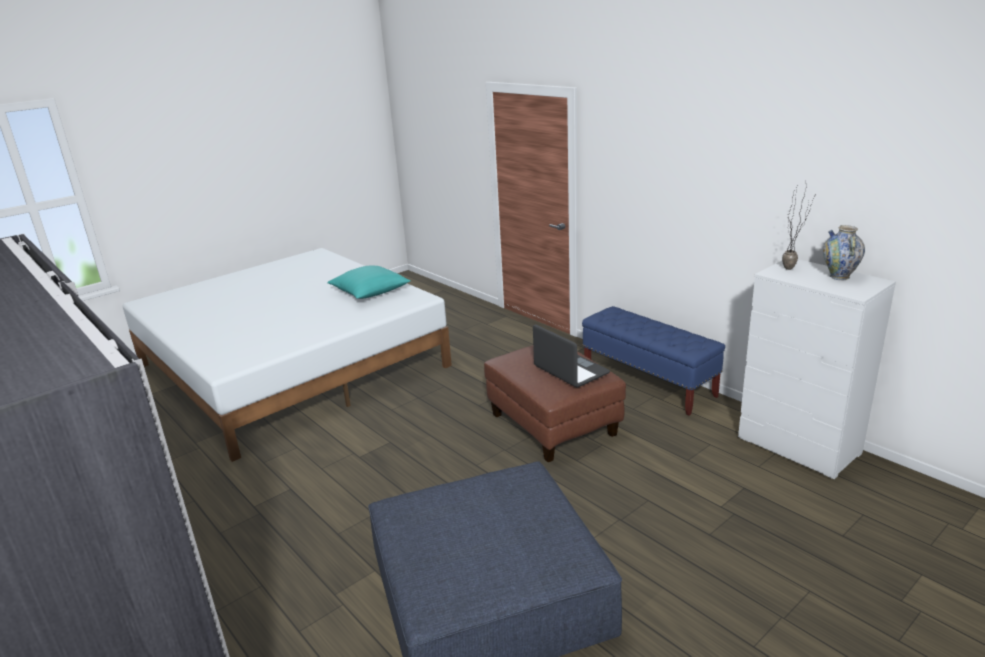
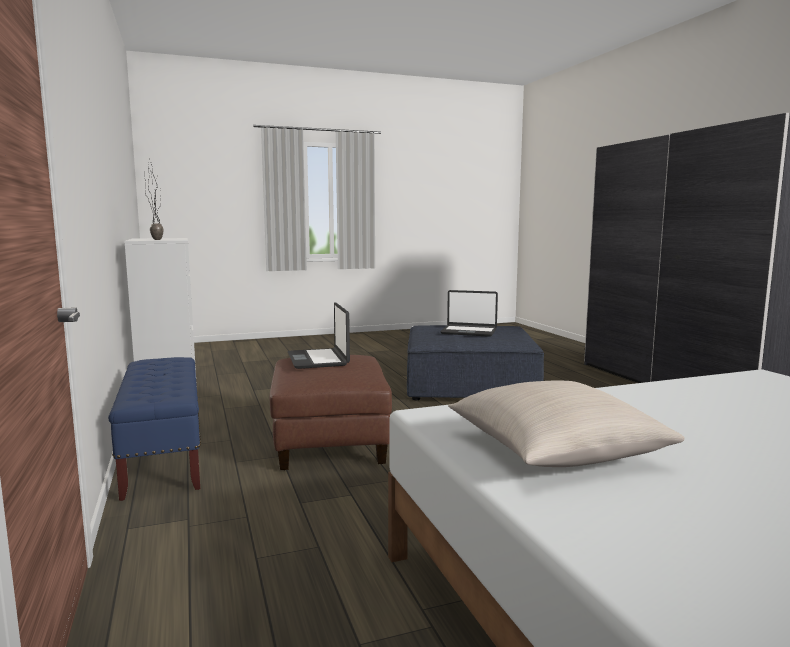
camera: 160 degrees left, 15 degrees down
(370, 292) = (555, 450): turquoise pillow -> beige pillow
(490, 542) = (469, 332): none -> laptop
(839, 277) = (150, 238): vase -> none

